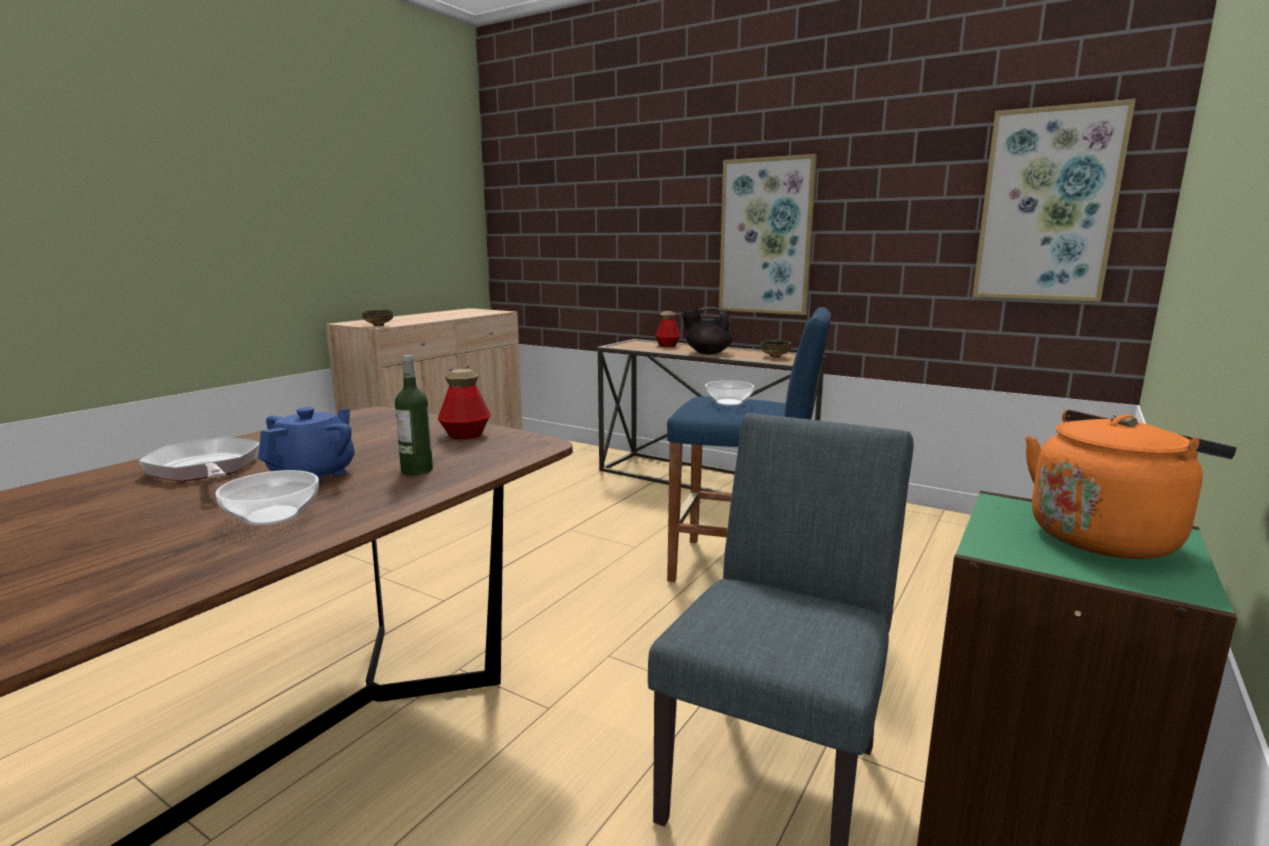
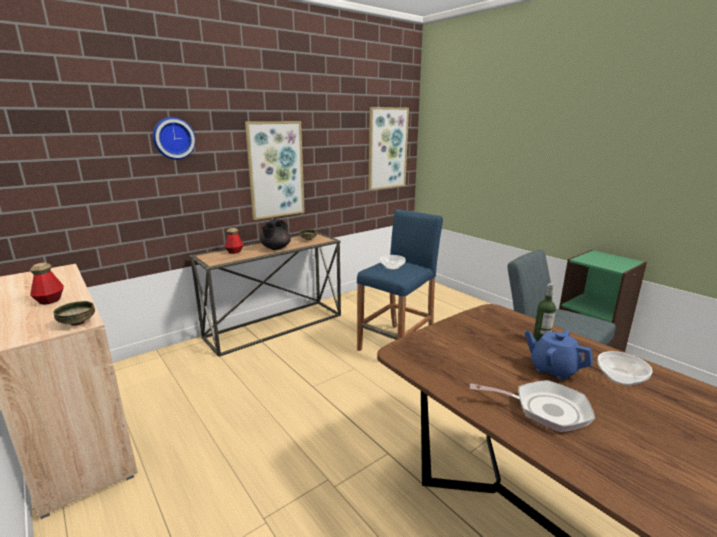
camera: 70 degrees left, 5 degrees up
(206, 469) = (544, 409): frying pan -> frying pan turned 150 degrees counterclockwise
(465, 435) = (472, 326): bottle -> bottle (50, 300)
(637, 187) = (173, 138): none -> wall clock
(1106, 537) = (603, 258): orange kettle -> none

